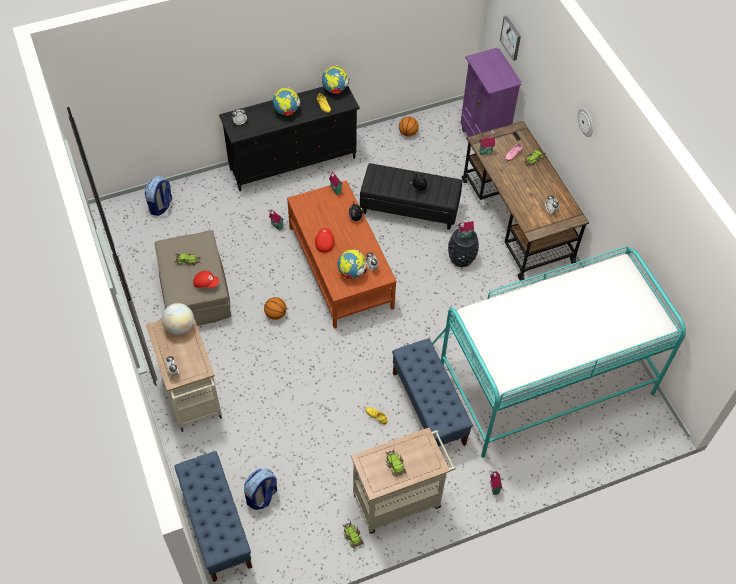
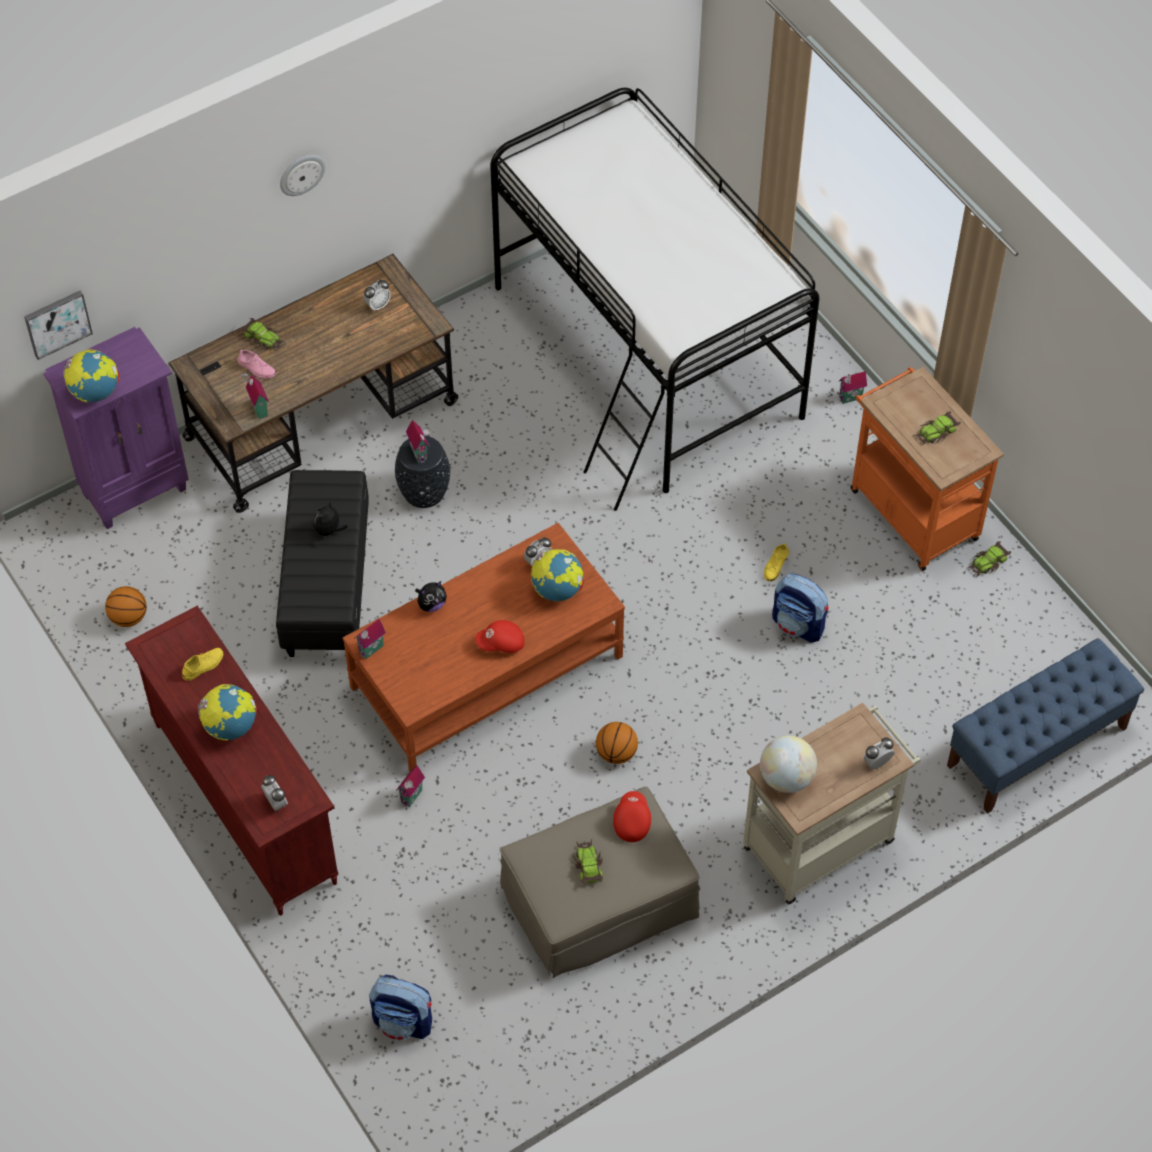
camera: 100 degrees left, 0 degrees up
(261, 496) = (967, 695): backpack -> backpack (799, 625)
(293, 163) = (244, 804): black dresser -> red dresser
(335, 90) = (155, 654): globe -> globe (95, 392)
(399, 500) = (911, 512): beige cart -> orange cart
(428, 408) = (740, 497): blue bench -> none
(542, 381) = (646, 356): turquoise bed -> black bed

